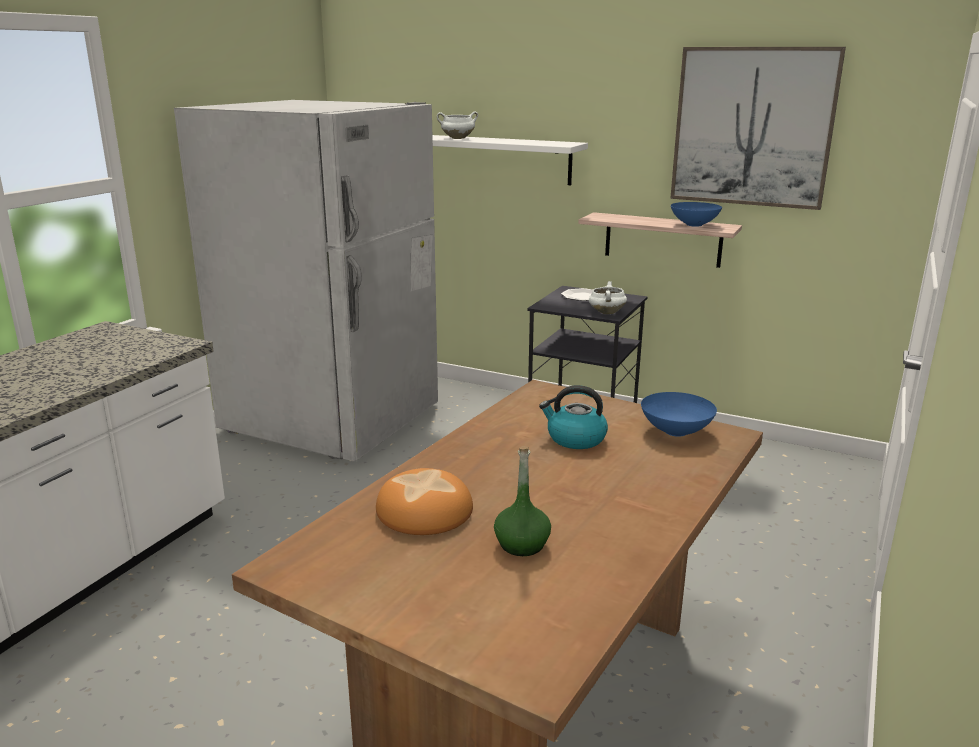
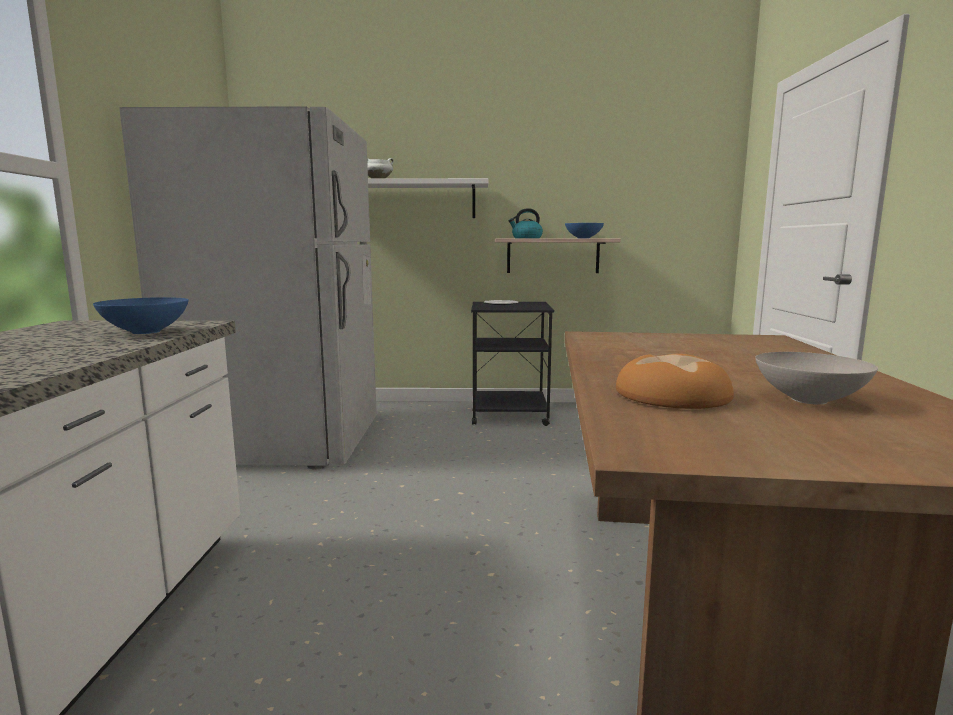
camera: 25 degrees left, 10 degrees down
(521, 544) = (807, 399): green bottle -> white bowl
(575, 439) = (677, 349): kettle -> kettle (526, 238)
(606, 312) = (535, 307): white cooking pot -> none
(677, 431) = (735, 340): blue bowl -> blue bowl (147, 332)
(752, 127) = (615, 165): picture -> none

